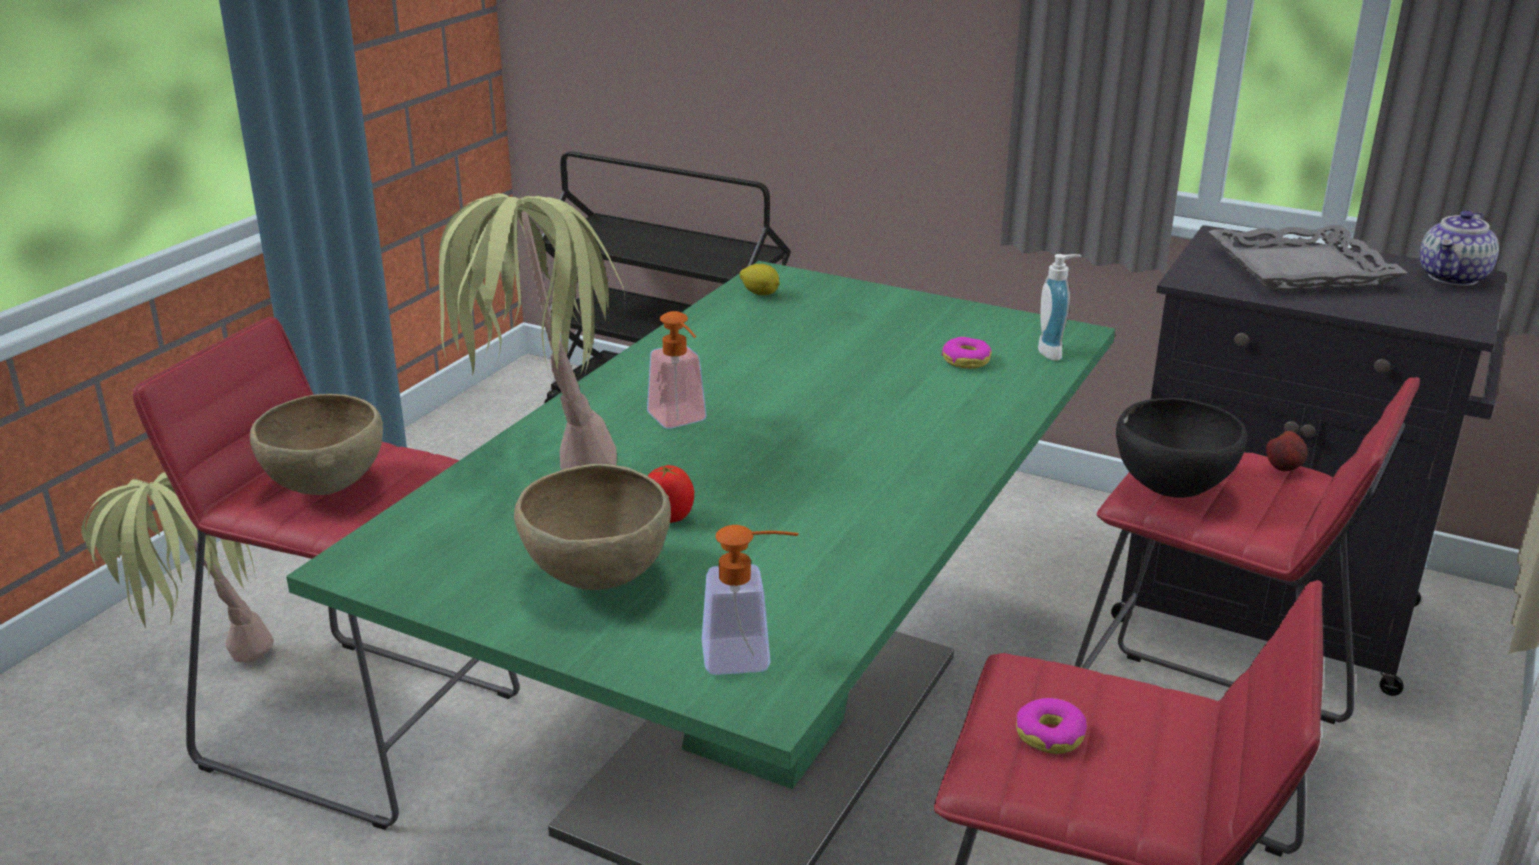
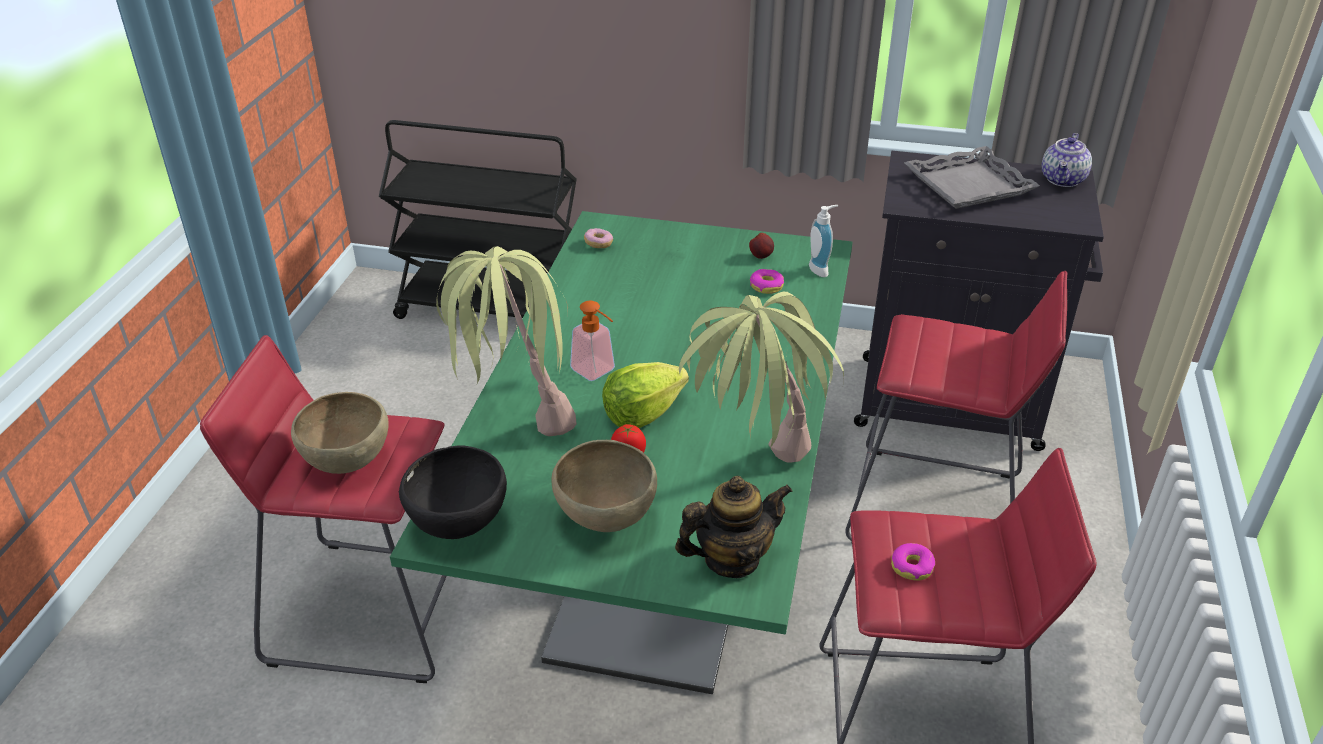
camera: 15 degrees left, 10 degrees up
(198, 667) = (224, 586): potted plant -> potted plant (753, 473)
(716, 473) = (642, 414): none -> lettuce
(750, 656) = (731, 559): soap dispenser -> teapot
(760, 294) = (598, 244): lemon -> donut
(1172, 491) = (921, 364): black bowl -> black bowl (460, 525)
(1284, 469) = (982, 334): apple -> apple (761, 256)

